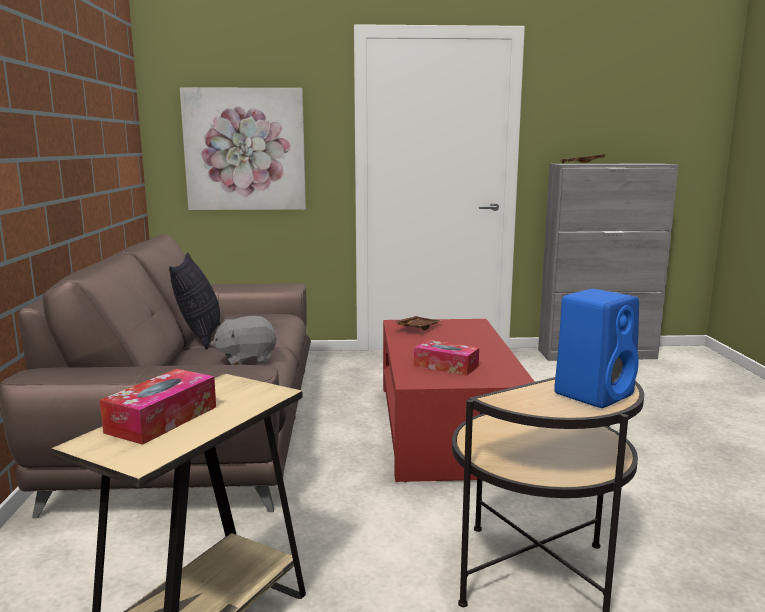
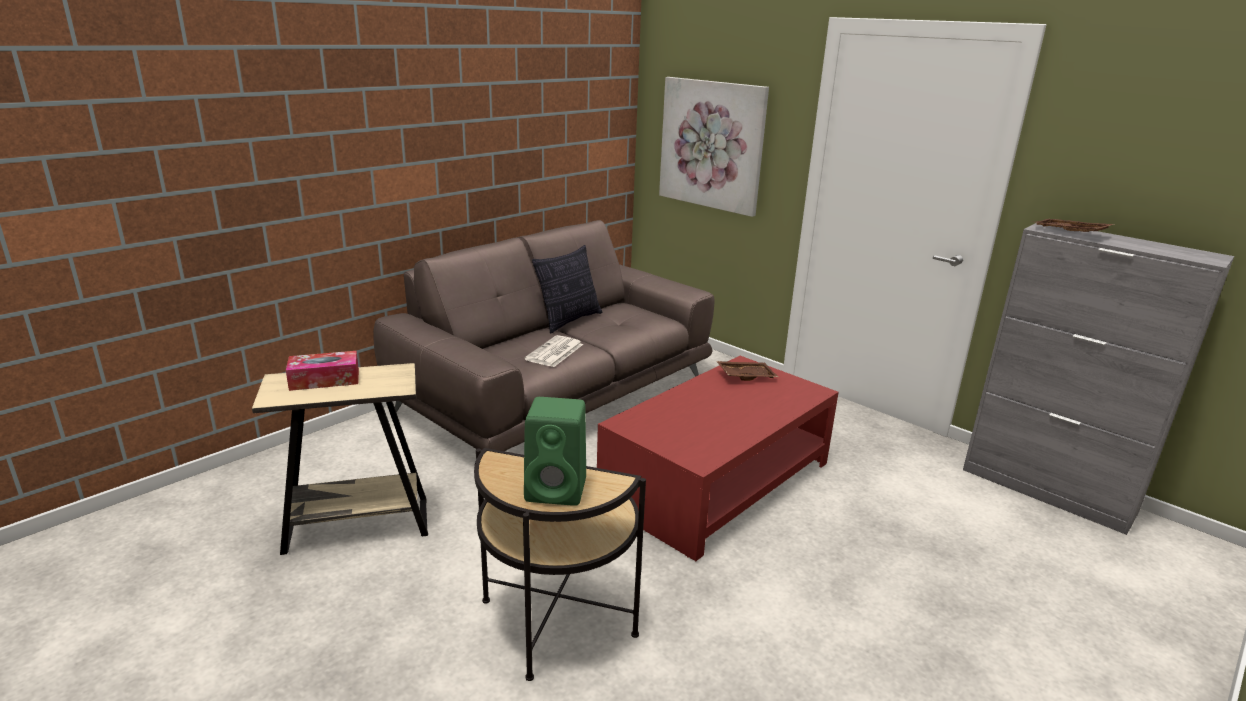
camera: 45 degrees right, 10 degrees up
(246, 359) = (554, 352): grey plush toy -> newspaper
(446, 366) = (678, 422): tissue box -> none
(594, 393) = (558, 490): blue speaker -> green speaker

